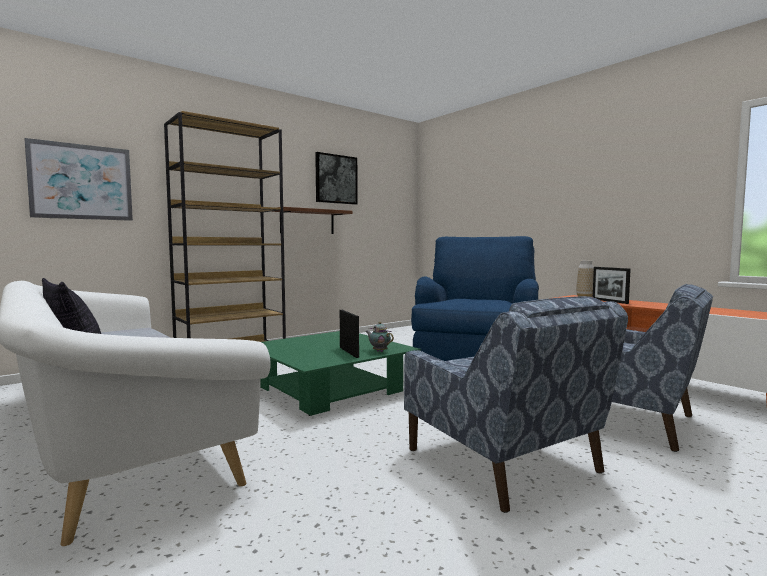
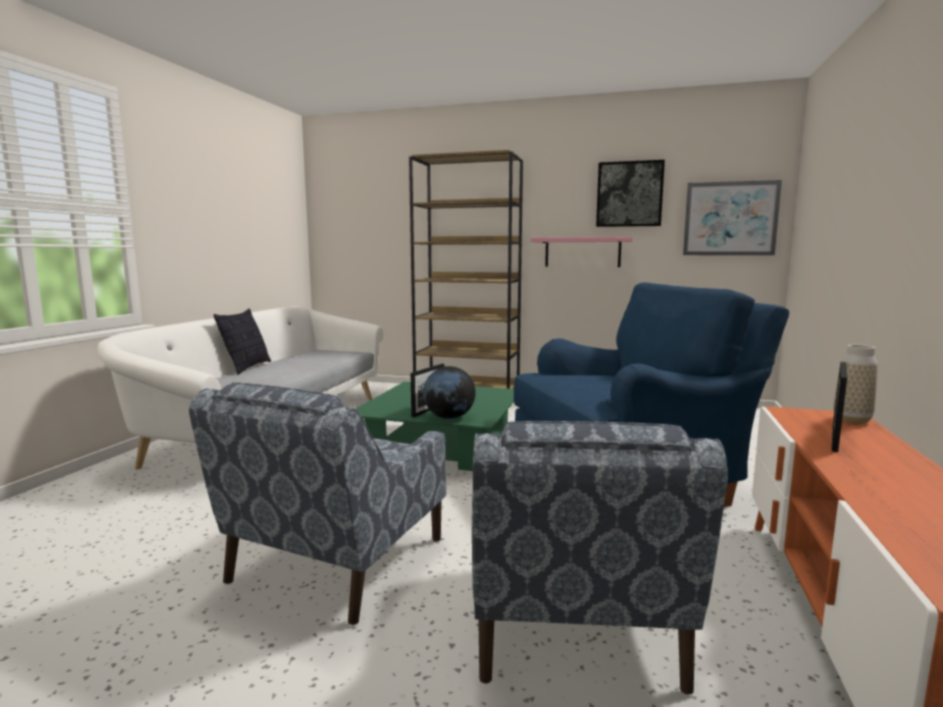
camera: 55 degrees right, 5 degrees up
(81, 182) = (370, 226): picture -> picture (730, 219)
(307, 221) = (582, 252): brown shelf -> pink shelf
(379, 351) = (449, 417): teapot -> globe

